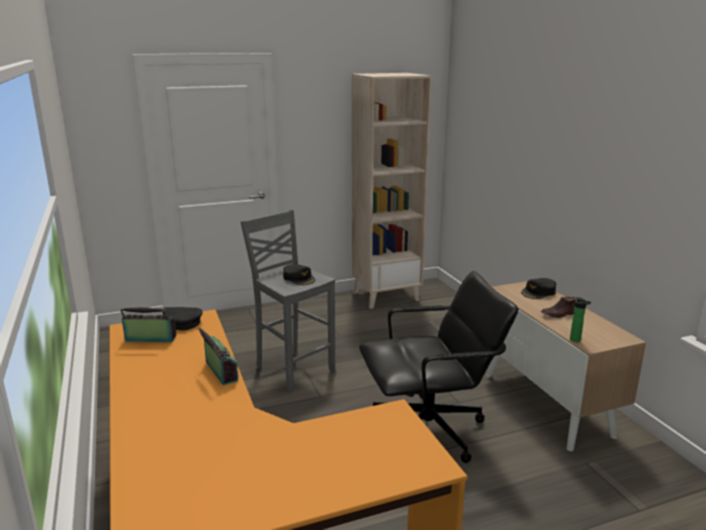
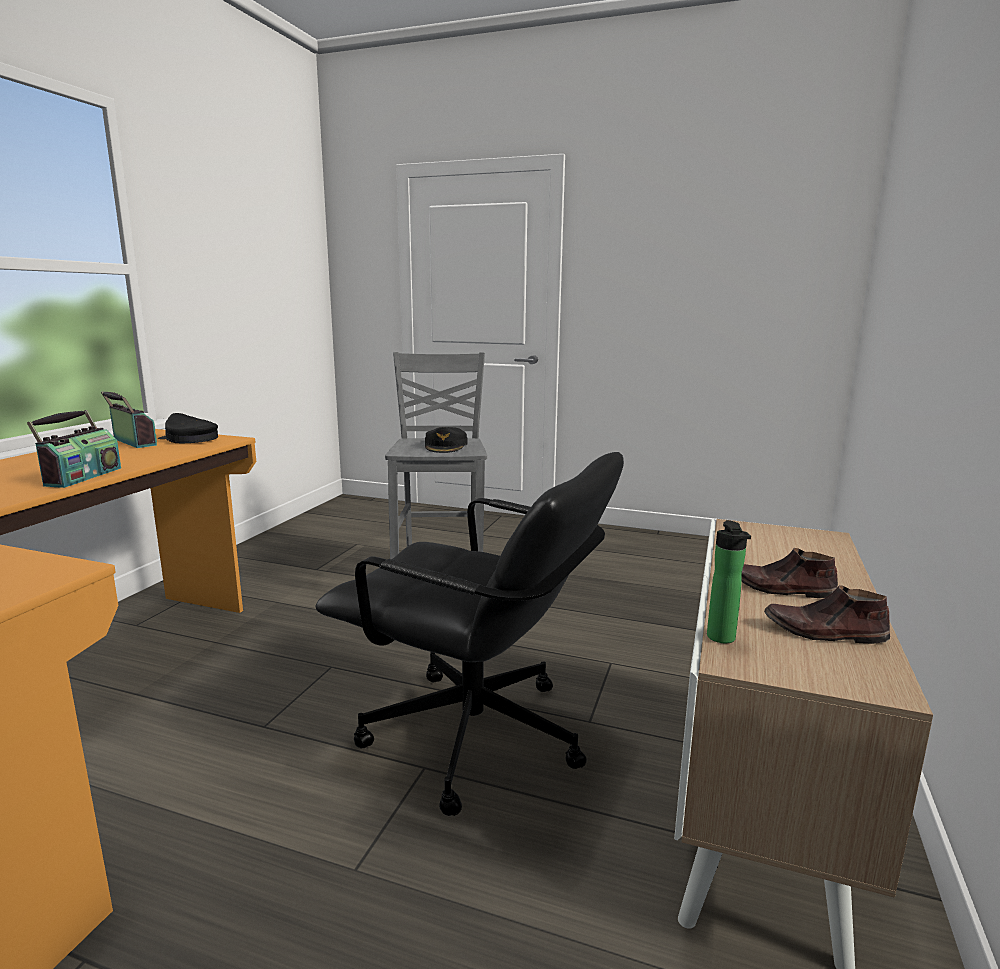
camera: 40 degrees right, 5 degrees down
(386, 296) = (700, 549): beige bookcase -> none
(538, 292) = (811, 549): black cap -> none
(593, 326) = (824, 632): none -> brown shoe

